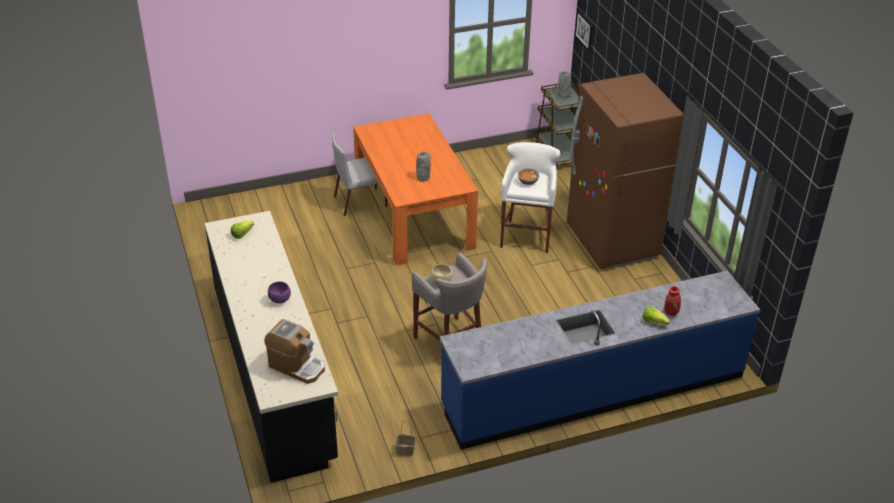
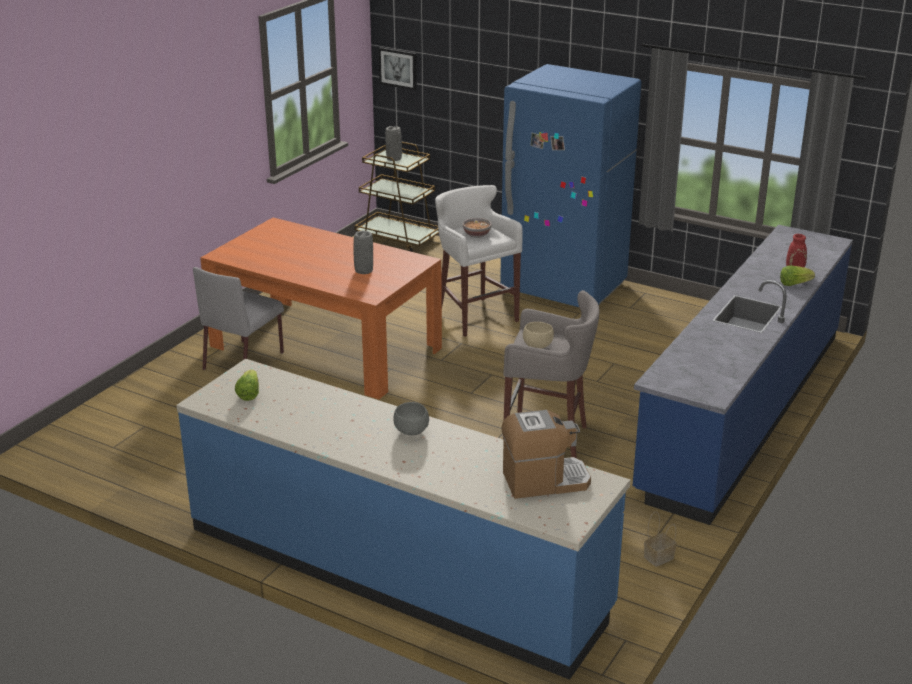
camera: 40 degrees left, 10 degrees down
(274, 372) = (396, 568): black counter -> blue counter
(280, 300) = (412, 432): purple bowl -> grey bowl
(612, 242) = (564, 288): brown fridge -> blue fridge

